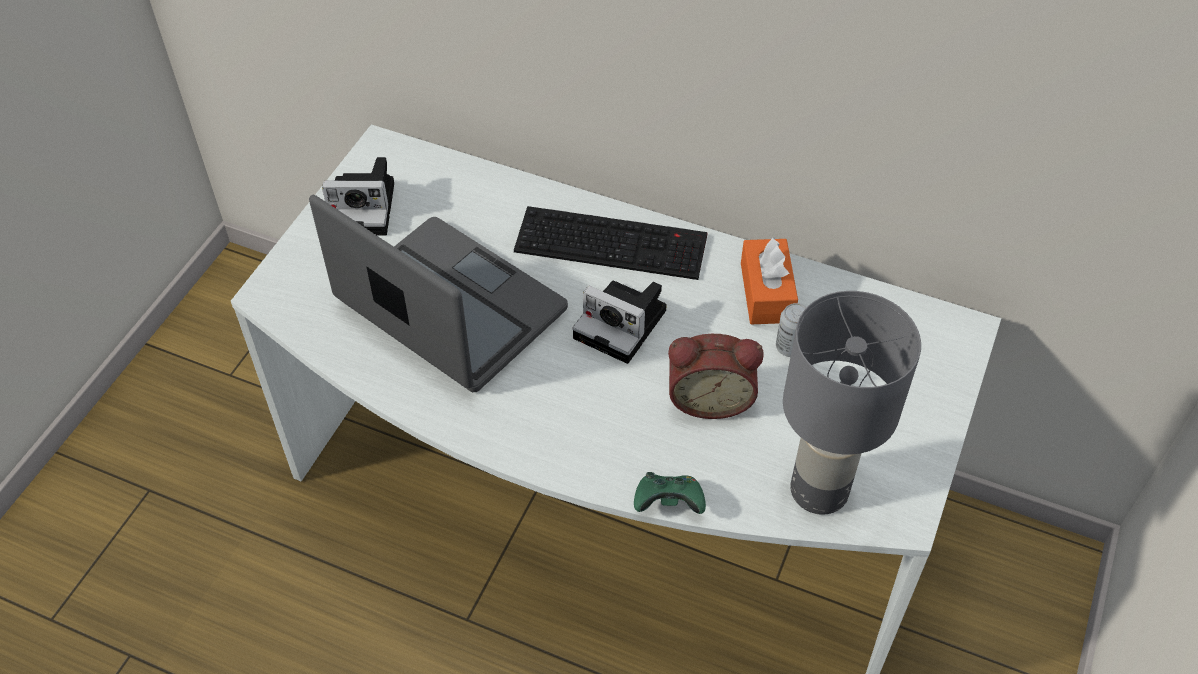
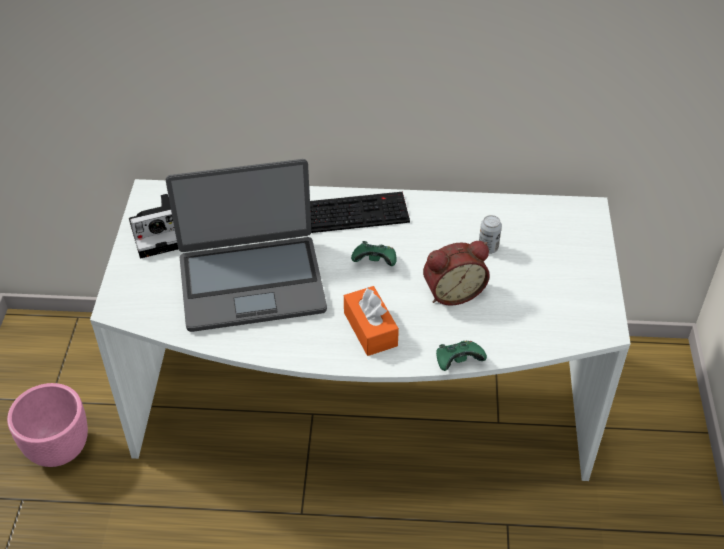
camera: 20 degrees left, 5 degrees down
(215, 440) = (59, 449): none -> pink planter
(449, 308) = (251, 283): laptop -> laptop turned 150 degrees clockwise
(624, 325) = (375, 262): camera -> green game controller
(766, 292) = (457, 219): orange tissue box -> orange tissue box (370, 329)
(820, 489) = (547, 326): grey table lamp -> none

